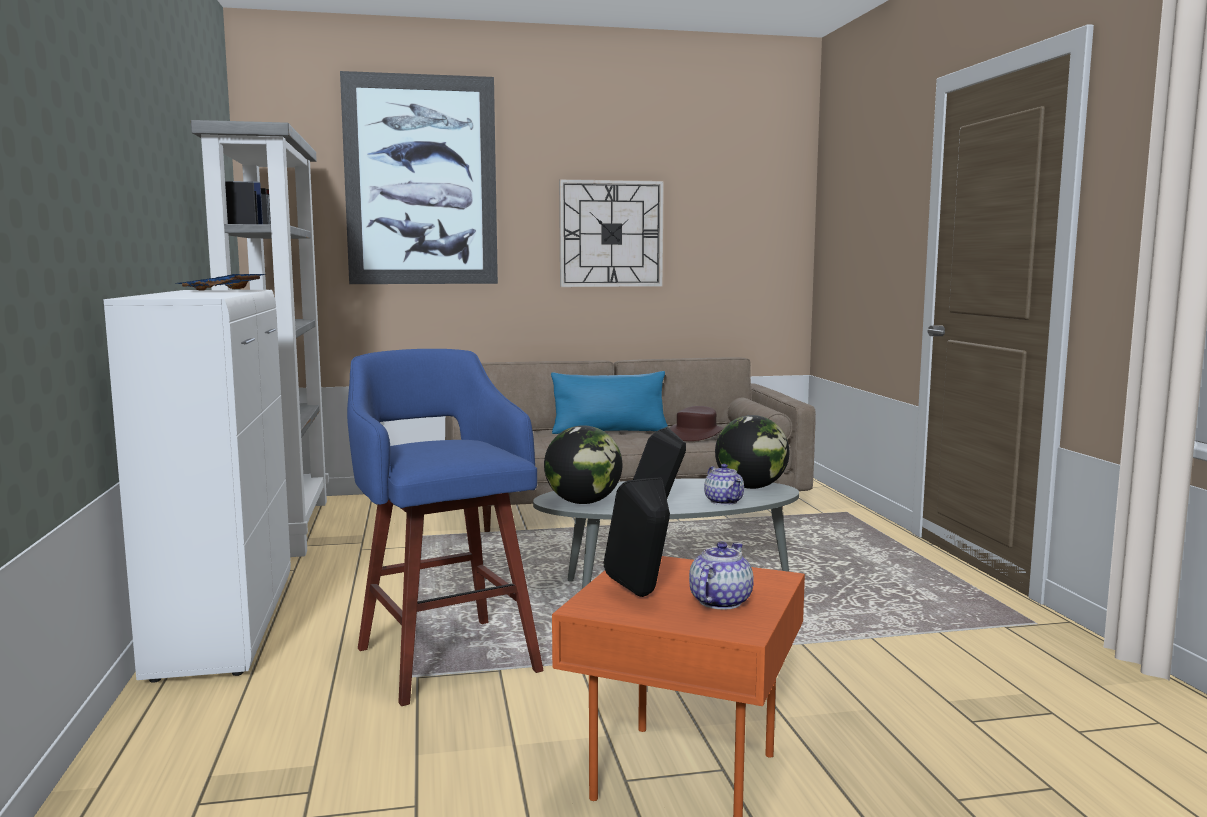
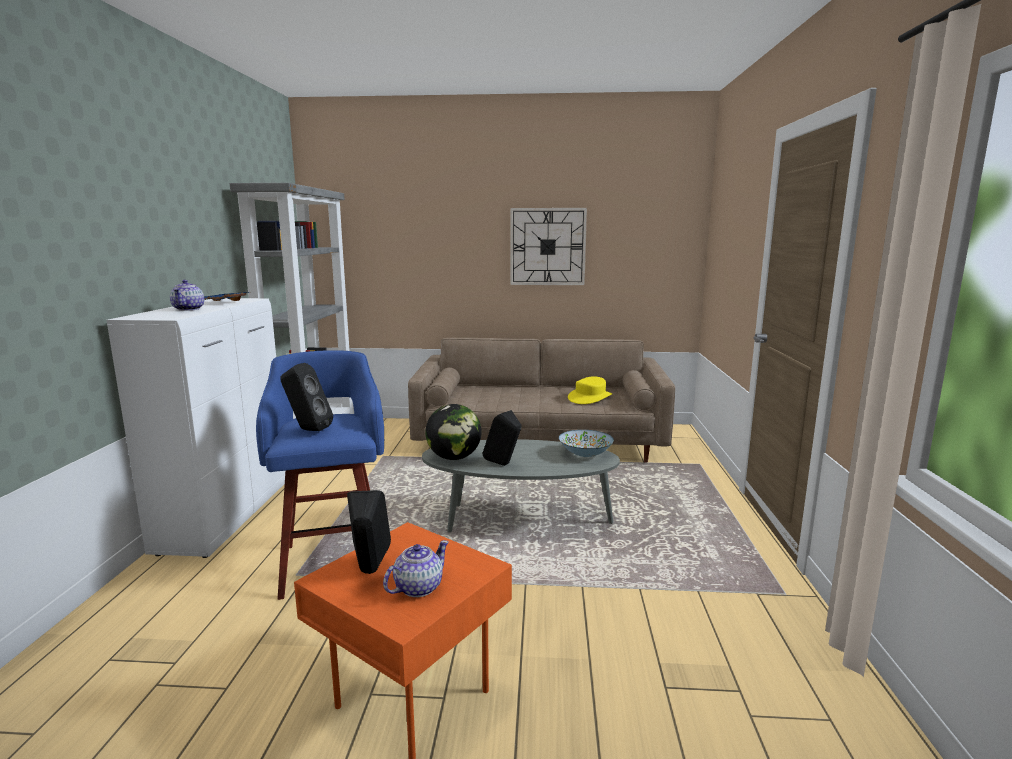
camera: 15 degrees right, 5 degrees up
(421, 181) = (415, 211): picture -> none
(432, 451) = (307, 430): none -> black speaker
(609, 431) = (533, 390): blue pillow -> none
(696, 434) = (590, 397): brown hat -> yellow hat
(724, 501) = (553, 466): teapot -> teapot (189, 309)
(751, 487) = (585, 454): globe -> bowl

